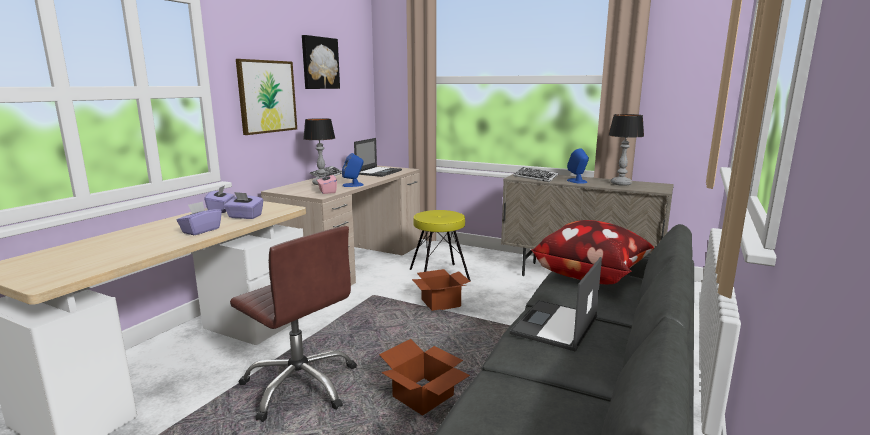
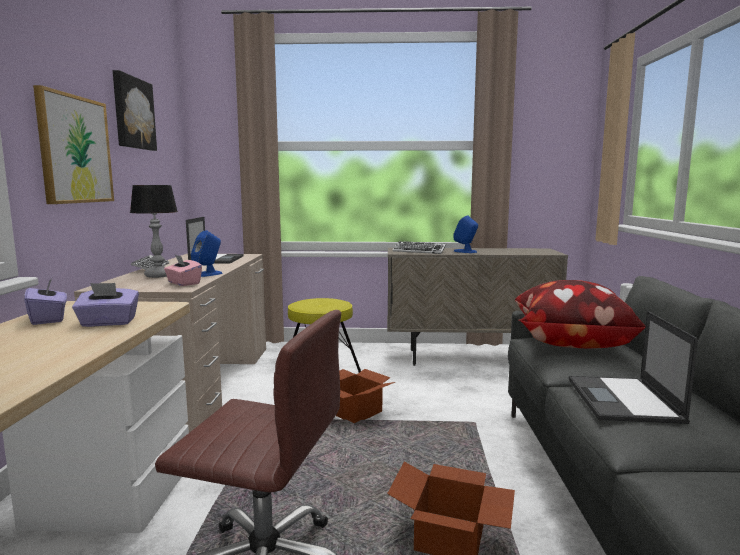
camera: 25 degrees left, 5 degrees down
(201, 230) = (57, 351): purple tissue box -> none
(621, 184) = (508, 251): table lamp -> none

